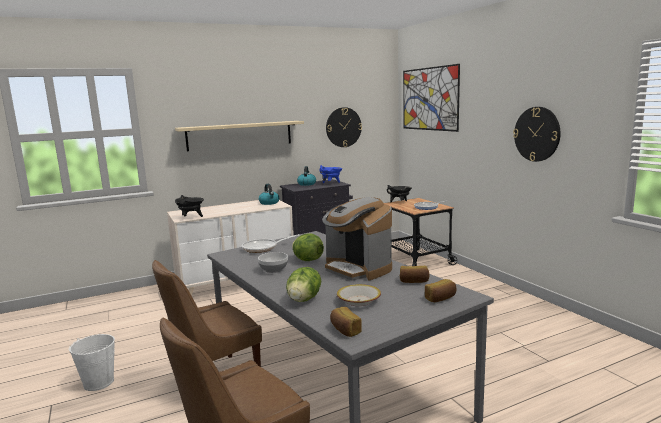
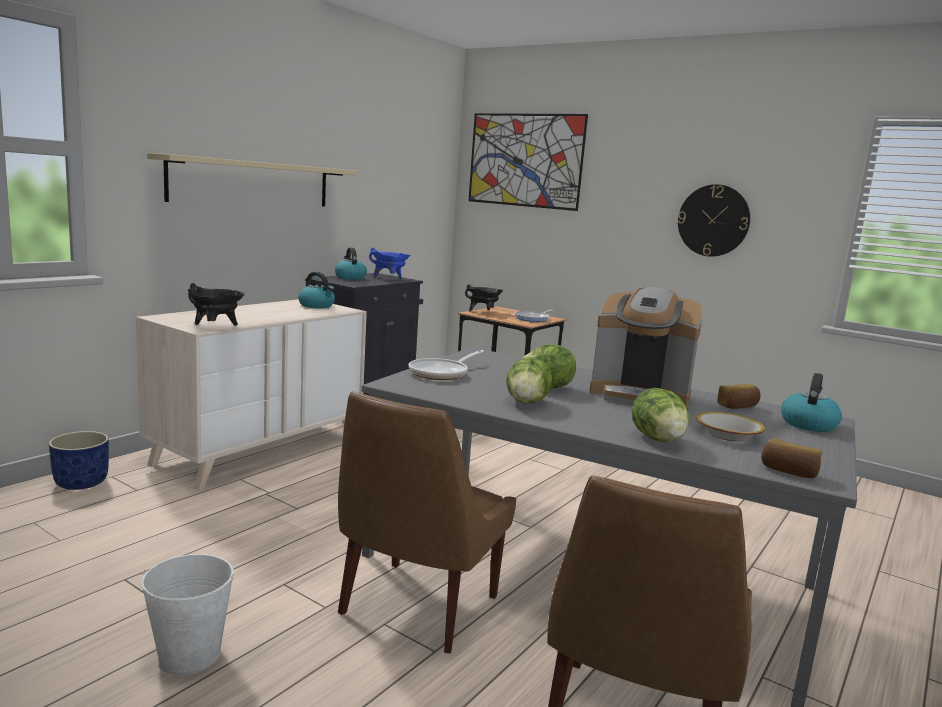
camera: 30 degrees left, 0 degrees up
(143, 293) = (81, 482): none -> blue planter
(274, 269) = (527, 402): bowl -> lettuce
(343, 127) = (393, 189): wall clock -> none
(441, 298) = (808, 424): bread -> kettle

